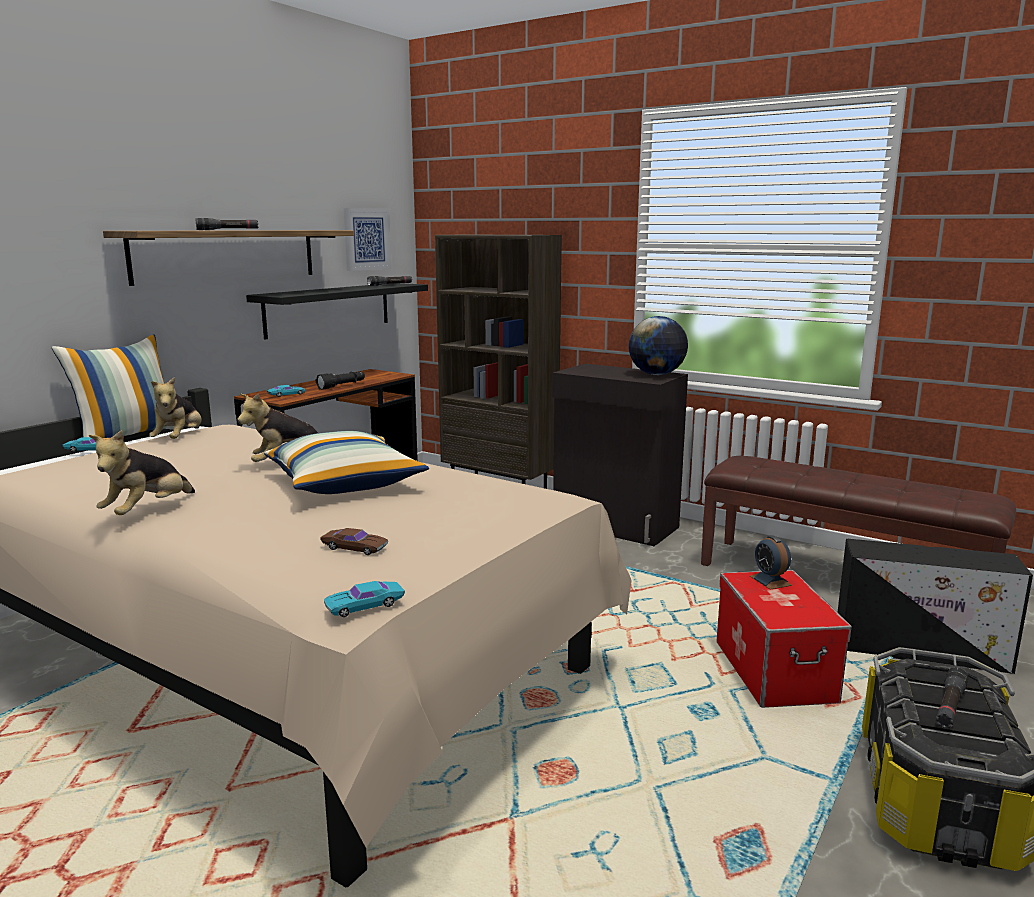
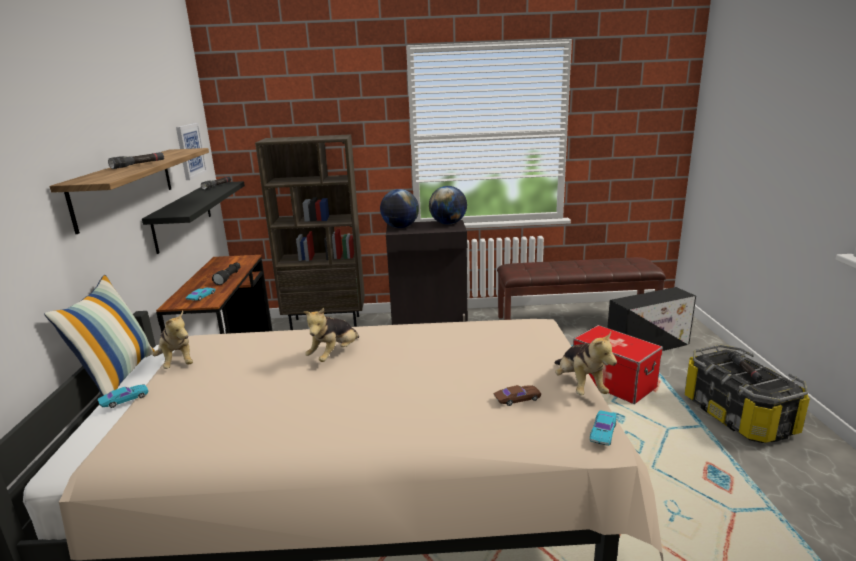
camera: 35 degrees left, 5 degrees up
(148, 511) = (323, 431): plush toy -> plush toy (579, 386)
(345, 484) = (407, 356): pillow -> none
(588, 369) = (400, 227): none -> globe
(770, 581) = (600, 334): alarm clock -> none

